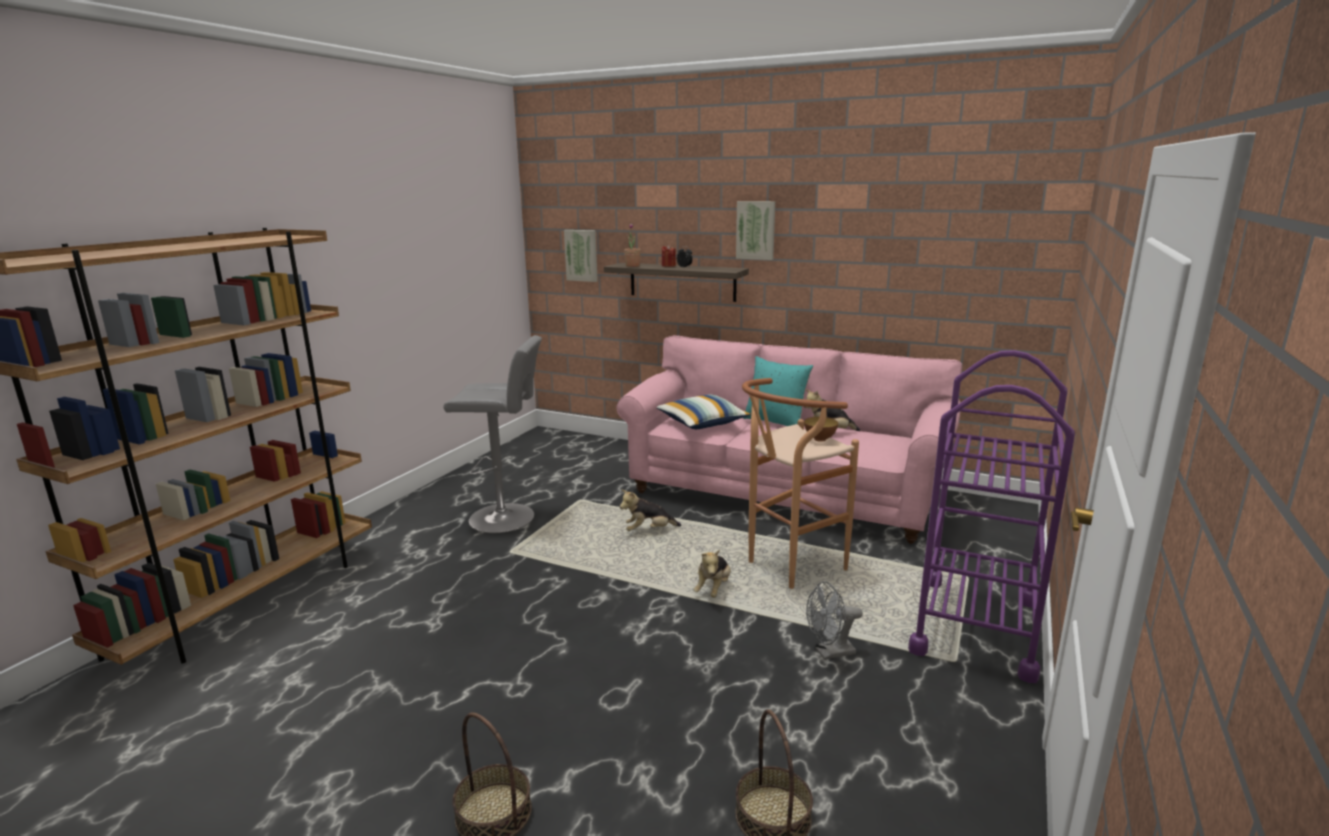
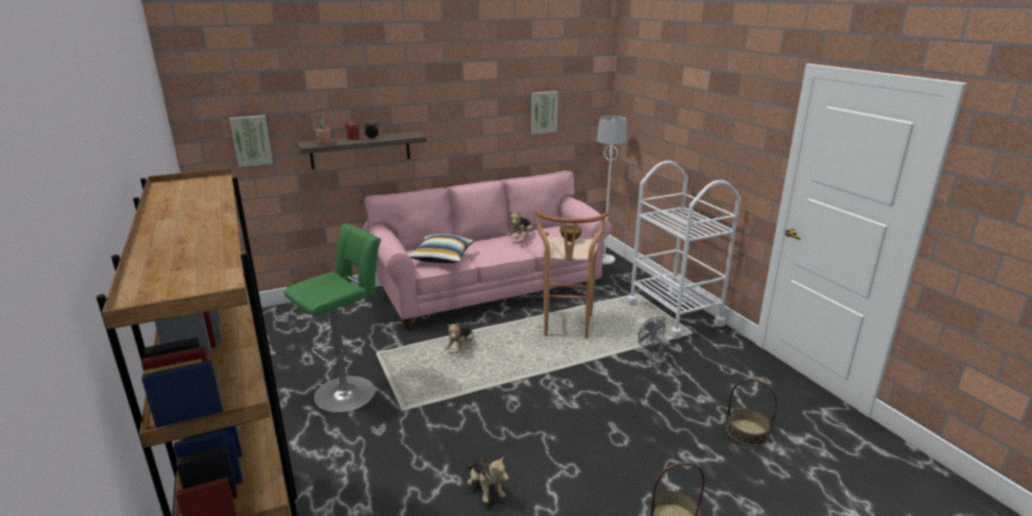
camera: 50 degrees left, 5 degrees up
(507, 517) = (349, 391): grey stool -> green stool
(713, 589) = (556, 359): plush toy -> plush toy (485, 489)
(756, 230) = (420, 100): picture -> picture (543, 112)
(775, 421) = (476, 241): turquoise pillow -> none
(829, 653) = (652, 357): grey fan -> grey fan turned 120 degrees clockwise
(976, 626) = (674, 314): purple cart -> white cart
(999, 521) = (604, 260): none -> white floor lamp

